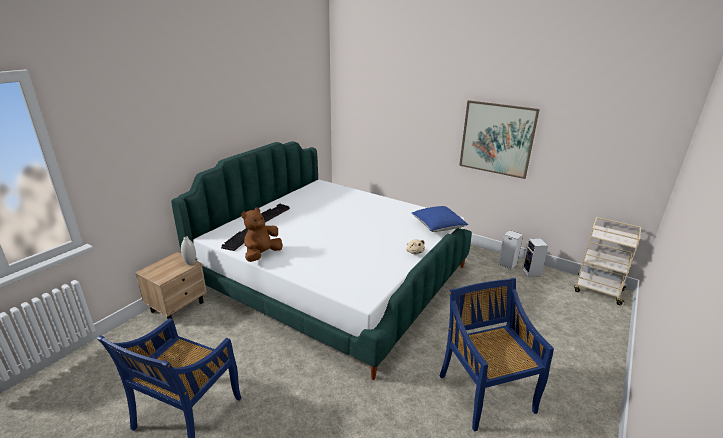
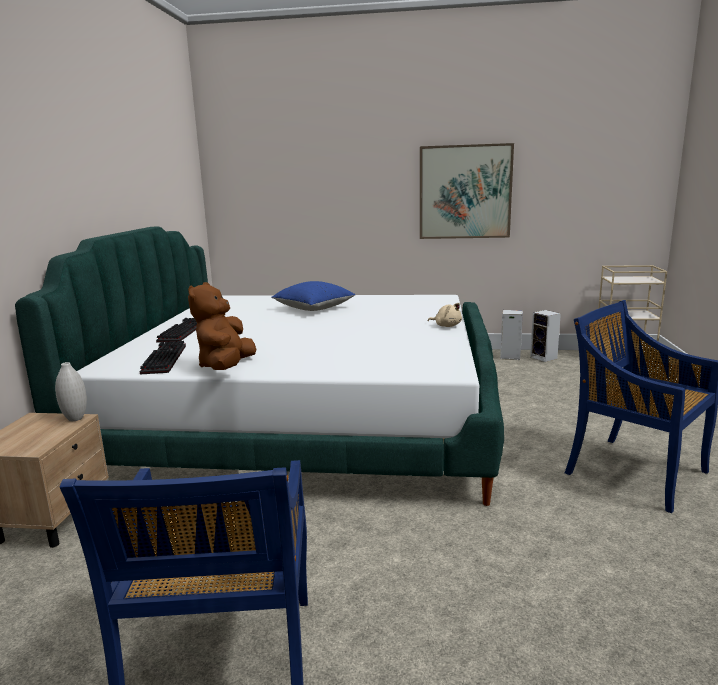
camera: 25 degrees left, 10 degrees down
(438, 226) = (440, 304): blue pillow -> blue pillow (314, 309)

